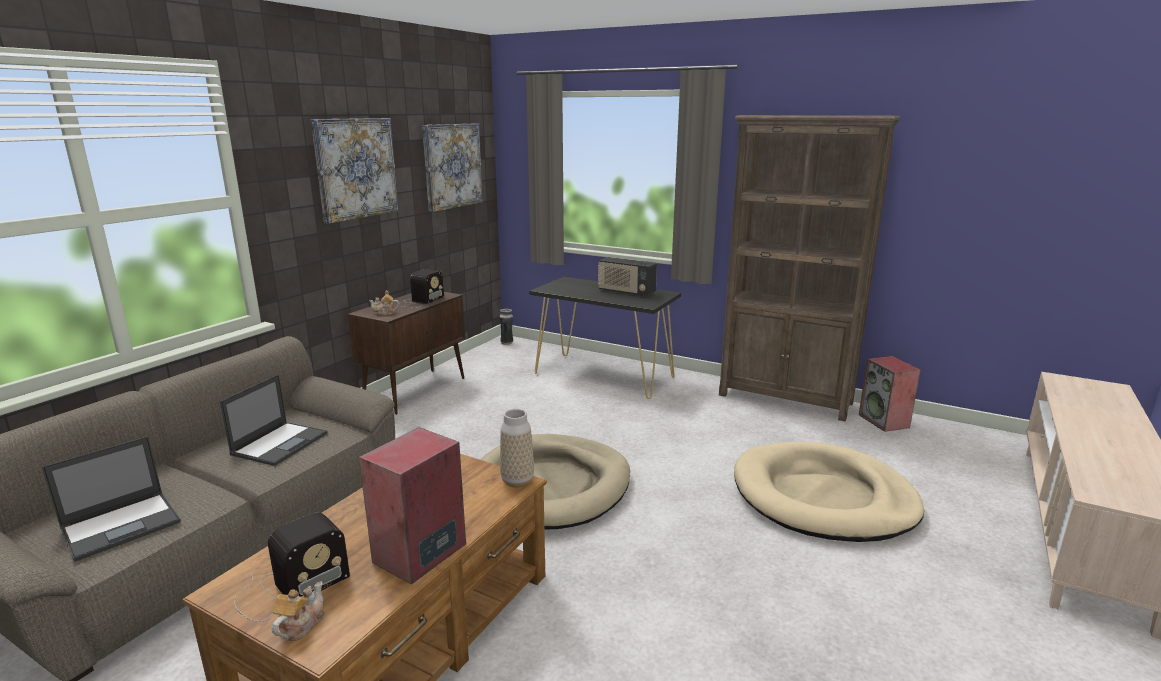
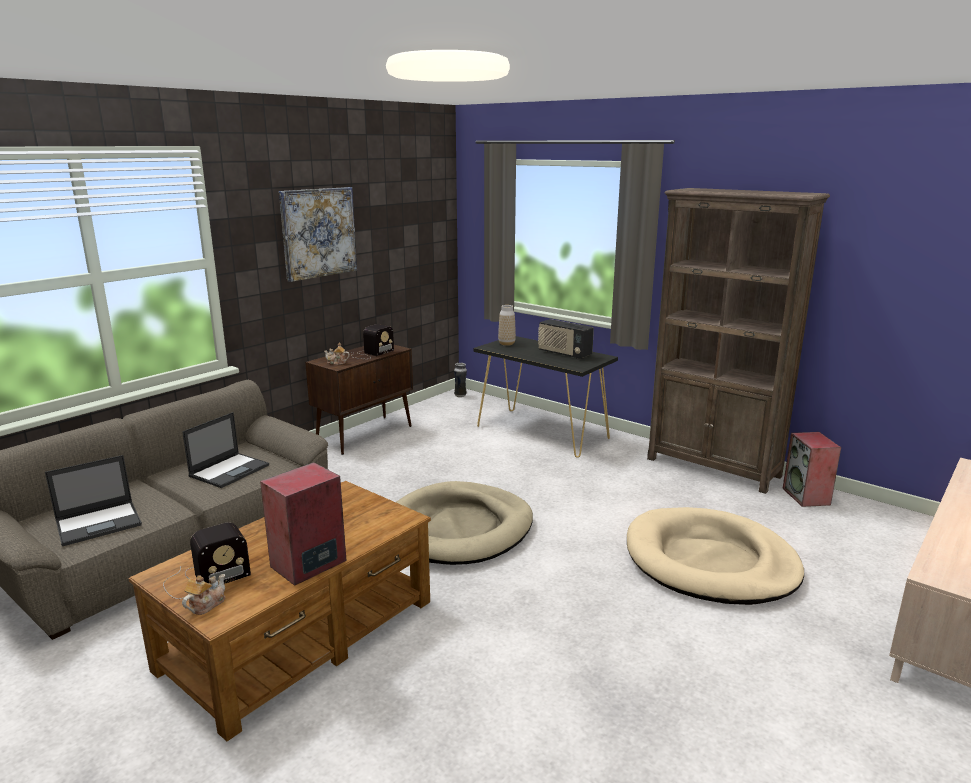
camera: 10 degrees right, 0 degrees up
(452, 166) = (412, 228): picture -> none
(517, 481) = (405, 516): vase -> vase (506, 344)

